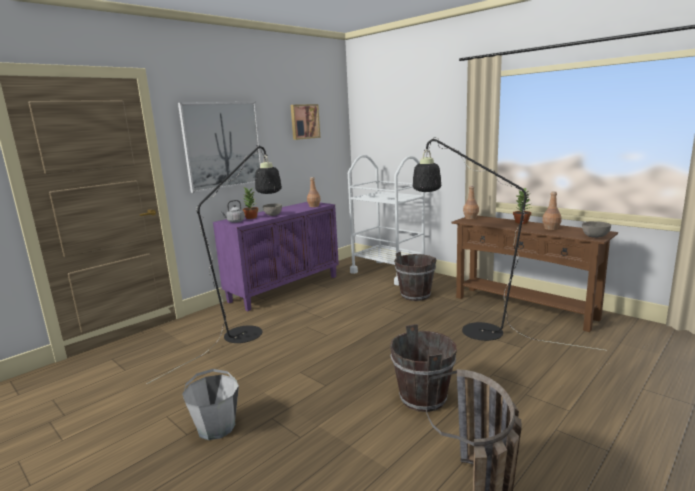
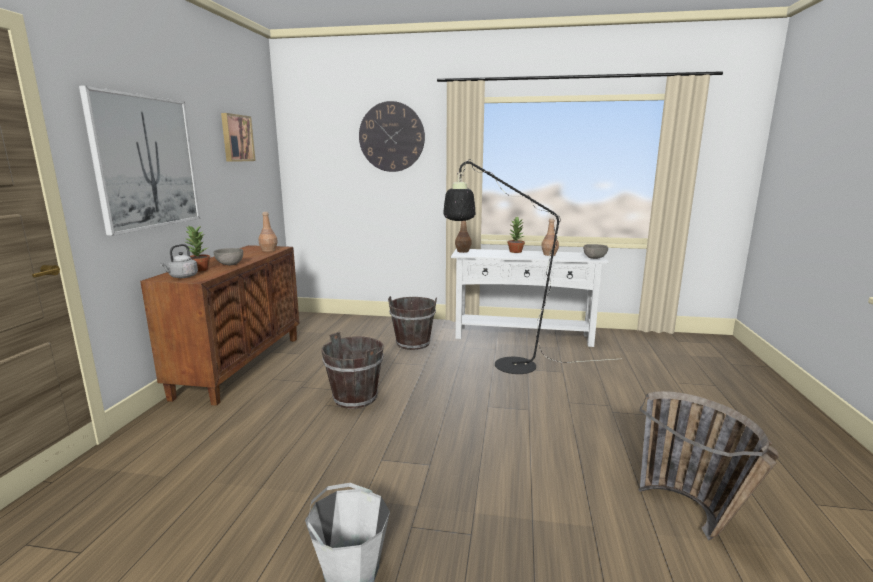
camera: 35 degrees left, 0 degrees up
(250, 330) = (251, 428): black floor lamp -> none
(285, 288) = (240, 365): purple cabinet -> brown cabinet
(388, 272) = (355, 325): white cart -> none
(423, 398) = (540, 443): brown bucket -> brown bucket (355, 398)
(426, 112) = (391, 137): none -> wall clock
(523, 307) = (523, 336): brown console table -> white console table

